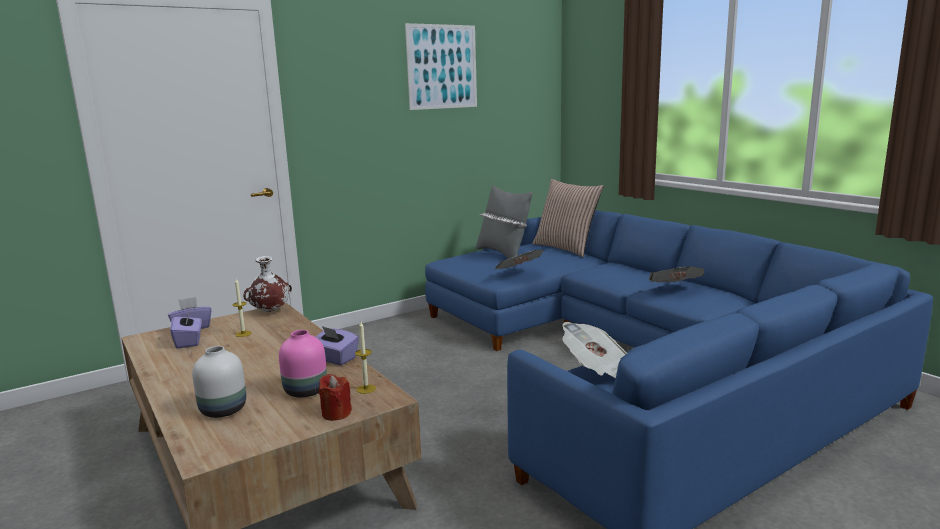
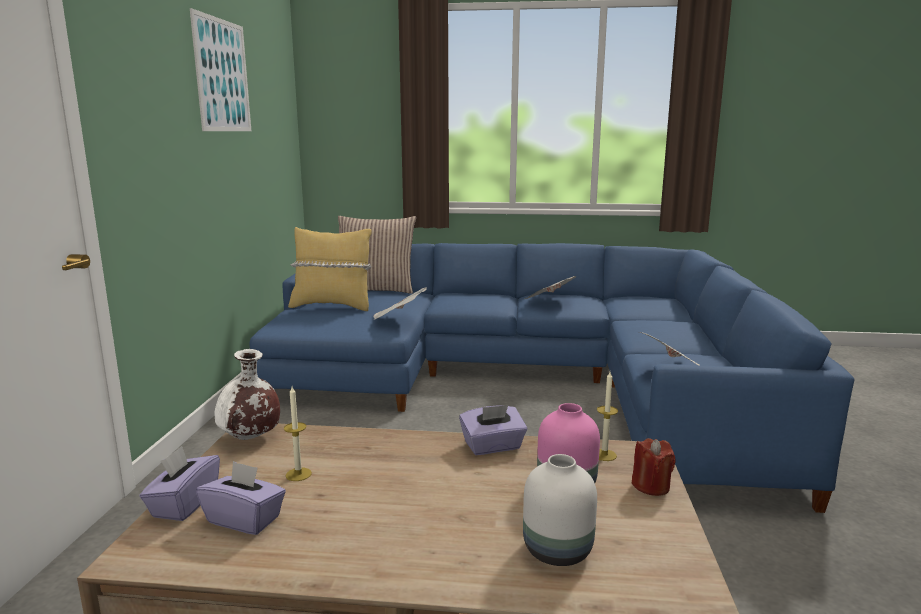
camera: 50 degrees left, 0 degrees up
(503, 254) = (332, 306): grey pillow -> yellow pillow

